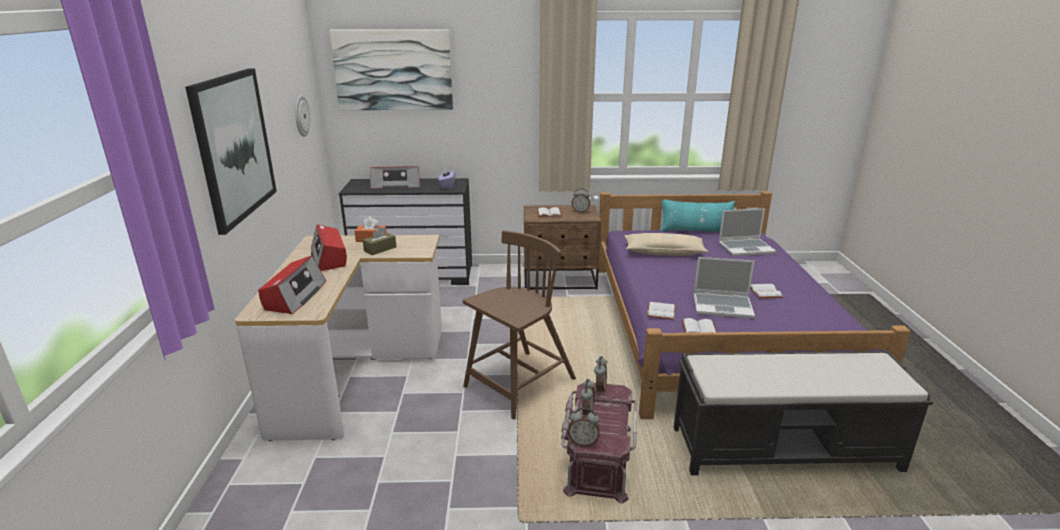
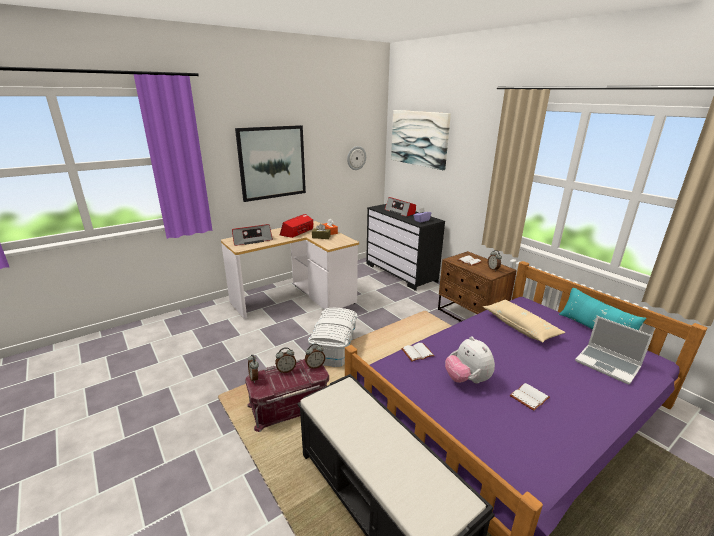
camera: 55 degrees right, 0 degrees up
(519, 384) = (334, 348): brown chair -> white storage box
(699, 328) = (414, 377): white book -> none
(723, 306) = (467, 380): laptop -> plush toy

